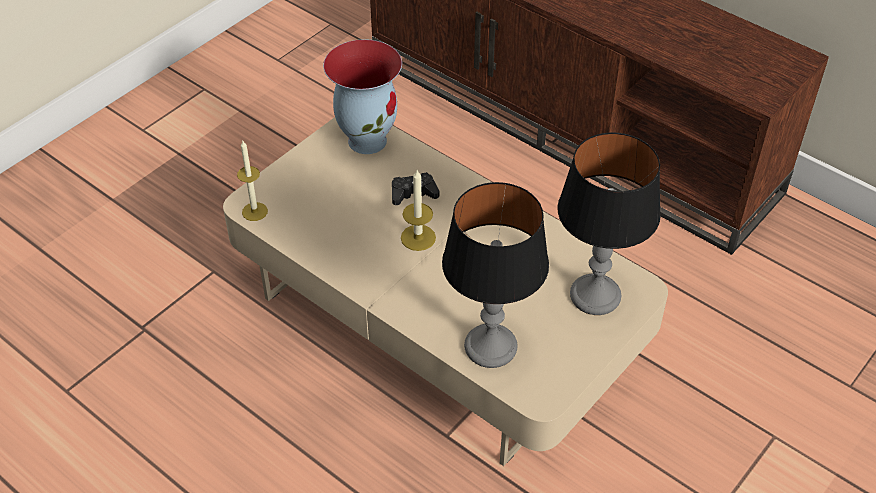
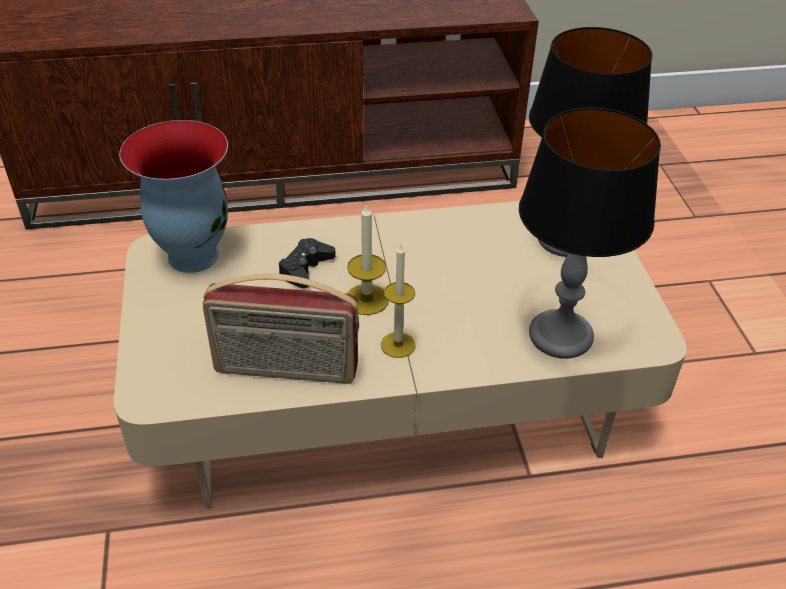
camera: 50 degrees left, 5 degrees down
(254, 211) = (169, 397): candle -> candle (398, 345)
(322, 242) = (285, 370): none -> radio

